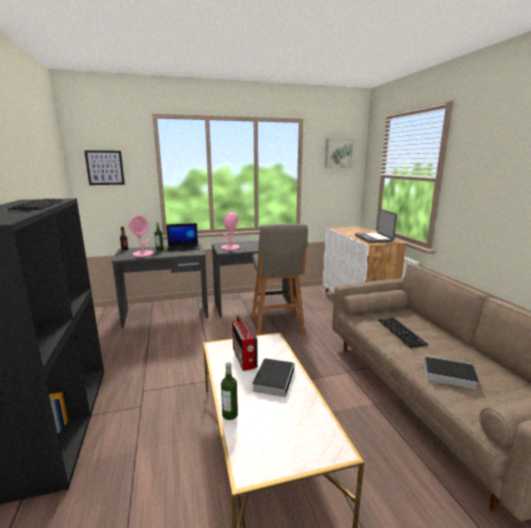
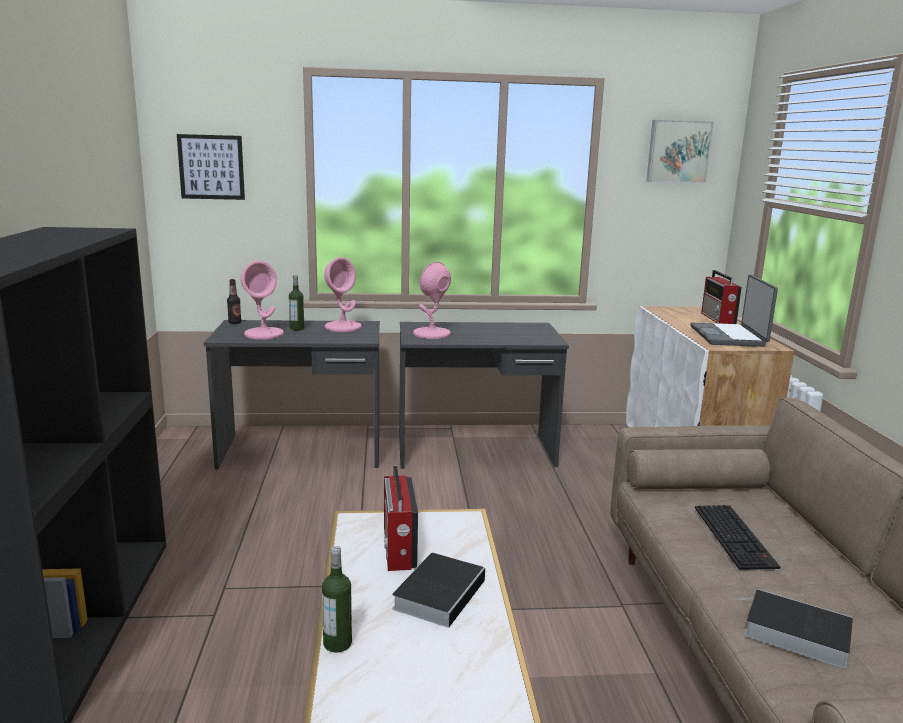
camera: 10 degrees right, 0 degrees up
(37, 205) = (61, 241): keyboard -> none
(184, 248) = (343, 327): laptop -> pink table lamp
(277, 326) = (508, 498): grey stool -> none
(364, 231) = (718, 319): none -> radio

